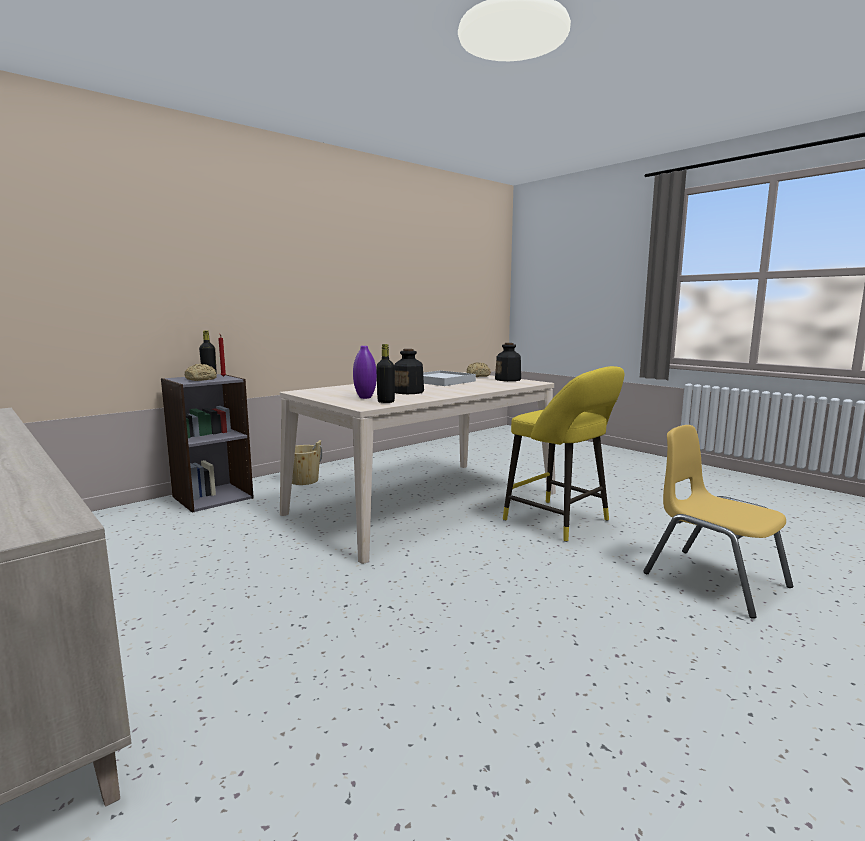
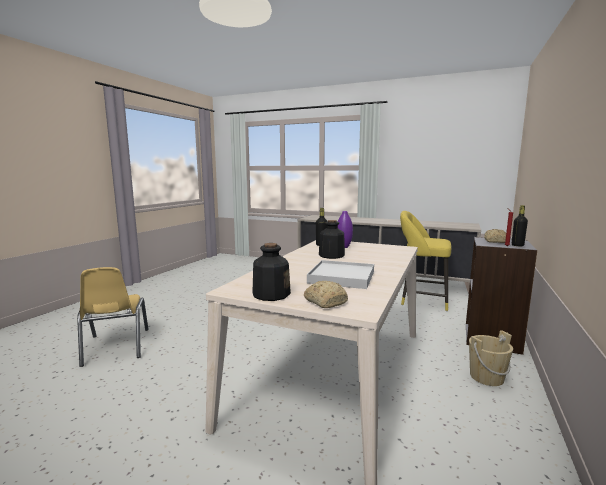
camera: 155 degrees right, 0 degrees up
(561, 522) = (204, 377): yellow stool -> yellow stool (421, 300)
(714, 580) = (116, 347): yellow chair -> yellow chair turned 45 degrees clockwise

